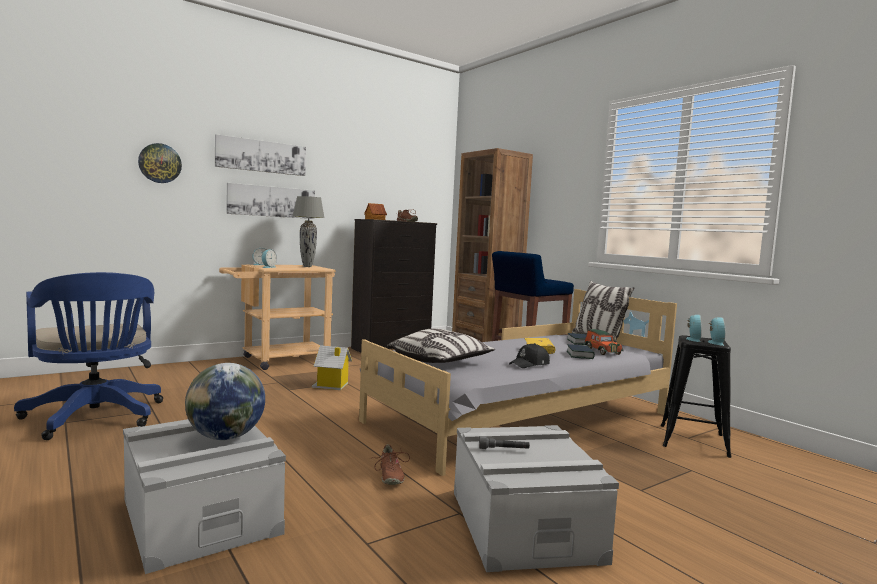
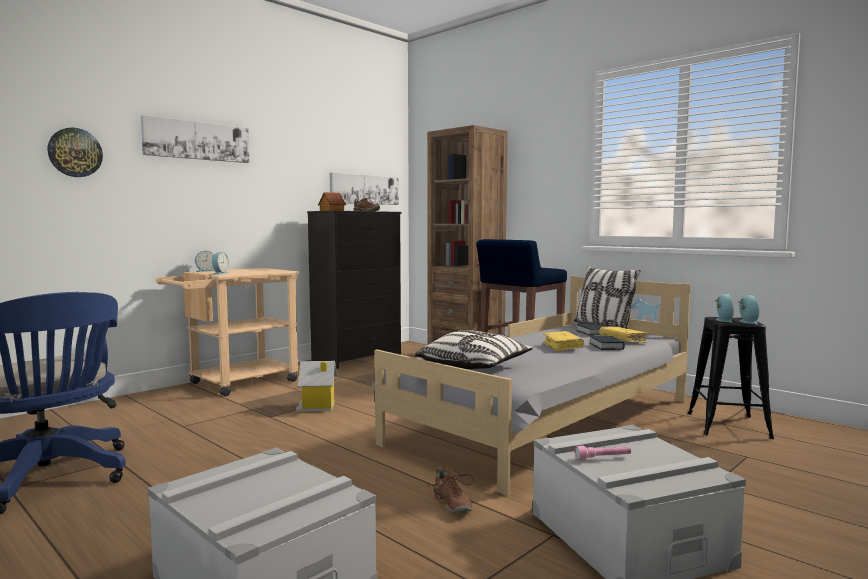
camera: 10 degrees left, 0 degrees up
(225, 437) = (287, 482): globe -> none
(271, 201) = (212, 195): picture -> picture (364, 189)
(307, 266) = (262, 270): grey table lamp -> none
(503, 449) = (603, 458): grey flashlight -> pink flashlight
(530, 364) = (568, 361): black cap -> none
(601, 351) = (622, 340): toy car -> yellow book

